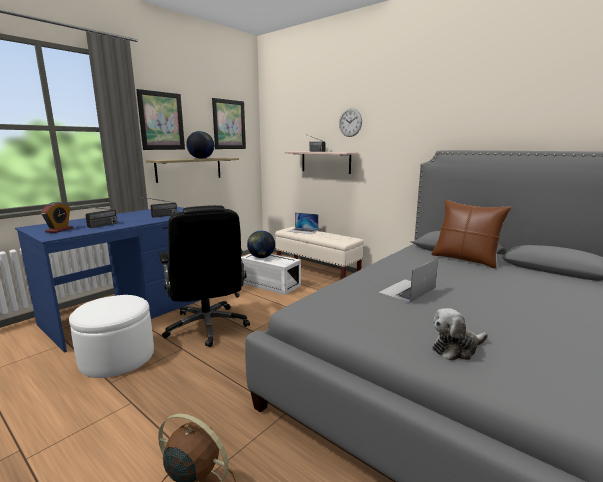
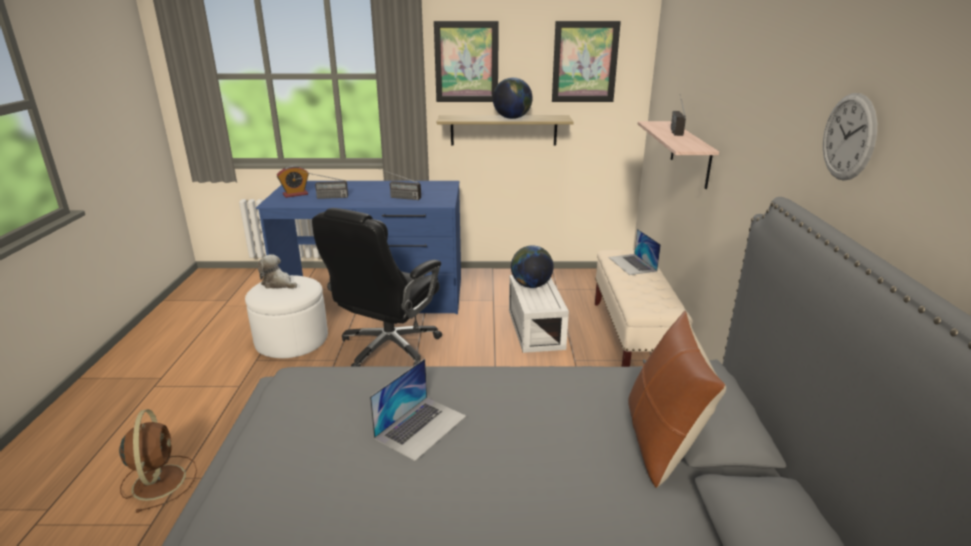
camera: 50 degrees right, 10 degrees up
(350, 122) = (721, 88): wall clock -> wall clock (848, 137)
(407, 290) = (421, 426): laptop -> laptop turned 120 degrees clockwise
(456, 348) = (269, 518): plush toy -> plush toy (278, 284)

